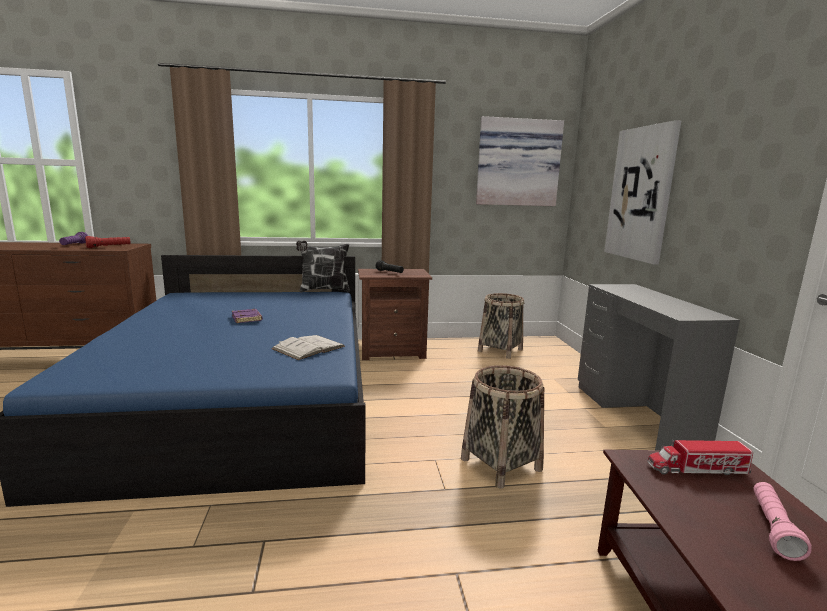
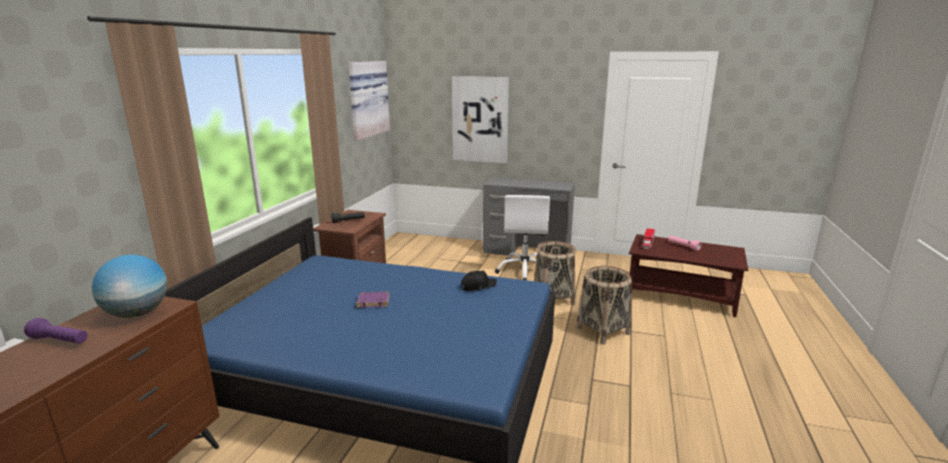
camera: 65 degrees left, 5 degrees up
(109, 247) = (137, 313): red flashlight -> globe
(308, 347) = (477, 286): white book -> black cap
(323, 290) = (296, 262): pillow -> none
(500, 350) = (402, 255): basket -> basket (603, 330)
(566, 425) = (524, 270): none -> white office chair

